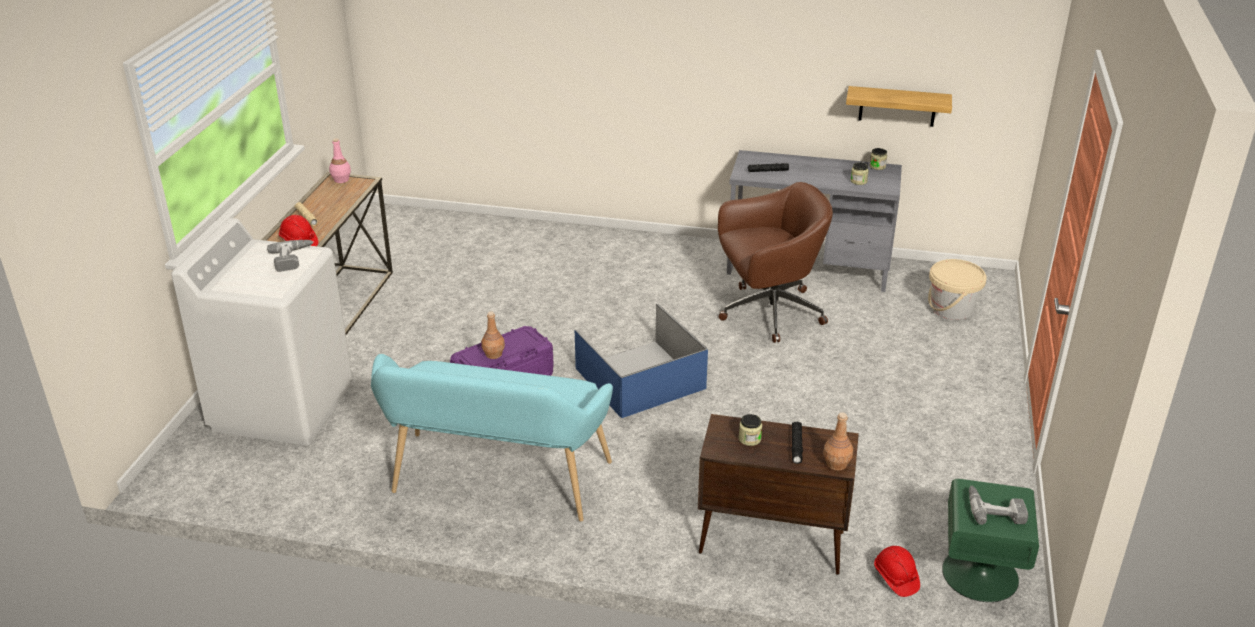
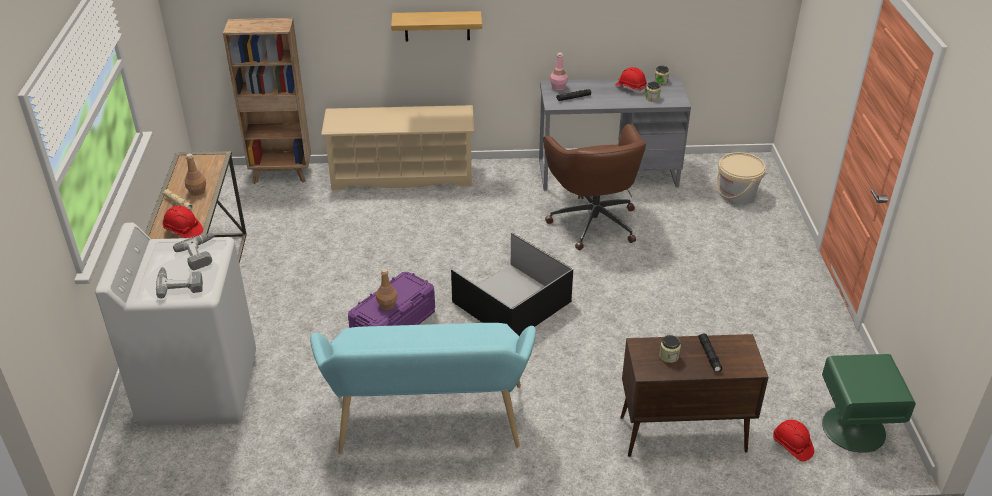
camera: 15 degrees left, 5 degrees up
(341, 180) = (194, 159): pink bottle -> pink bottle (558, 87)
(454, 221) = (282, 174): none -> brown bookcase
(578, 239) = (402, 175): none -> beige shoe rack
(641, 378) = (512, 301): blue storage box -> black storage box
(768, 313) = (593, 221): brown office chair -> brown office chair turned 105 degrees clockwise
(836, 464) = (748, 366): brown bottle -> brown bottle (197, 192)
(839, 168) = (630, 87): none -> red hard hat
(897, 106) = (675, 29): shelf -> shelf (437, 26)
(995, 509) = (871, 378): power drill -> power drill (180, 284)

